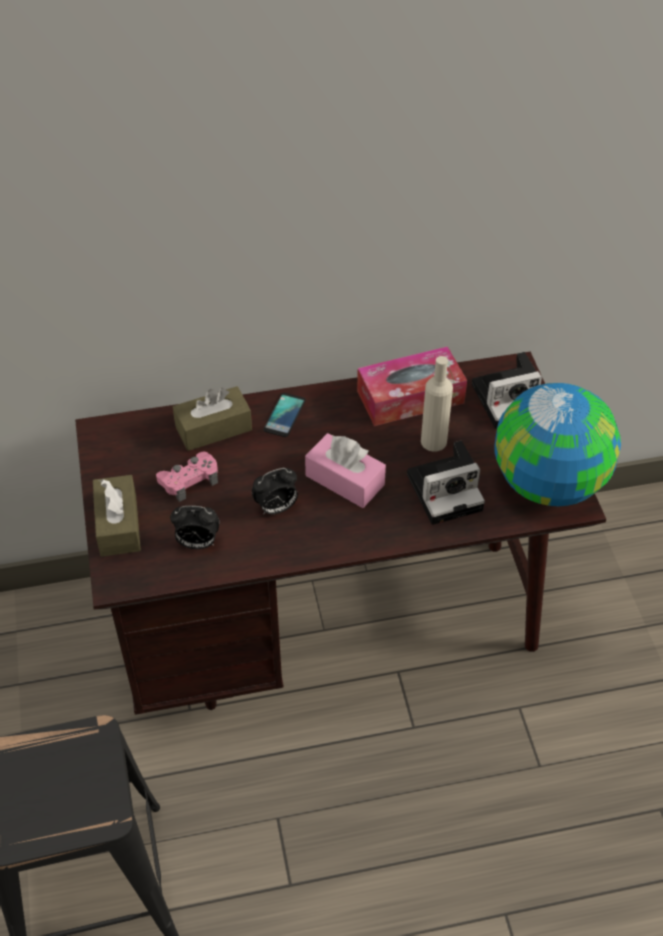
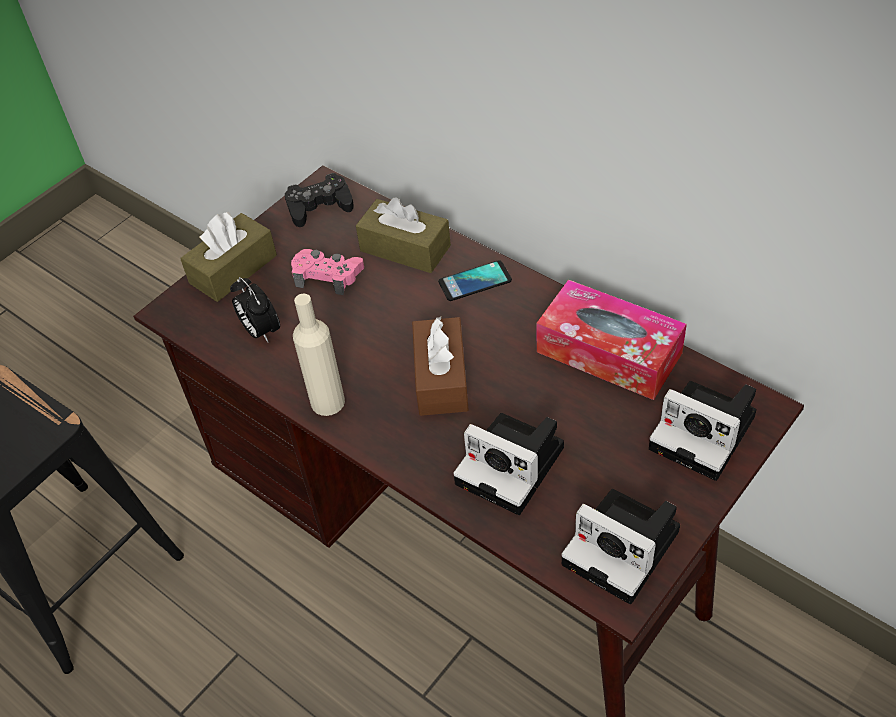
camera: 55 degrees right, 0 degrees up
(116, 445) = (319, 206): none -> black game controller
(276, 508) = (354, 354): alarm clock -> none
(345, 480) = (441, 378): pink tissue box -> brown tissue box
(433, 441) = (569, 411): beige bottle -> beige bottle (327, 402)
(549, 482) = (625, 549): globe -> camera

